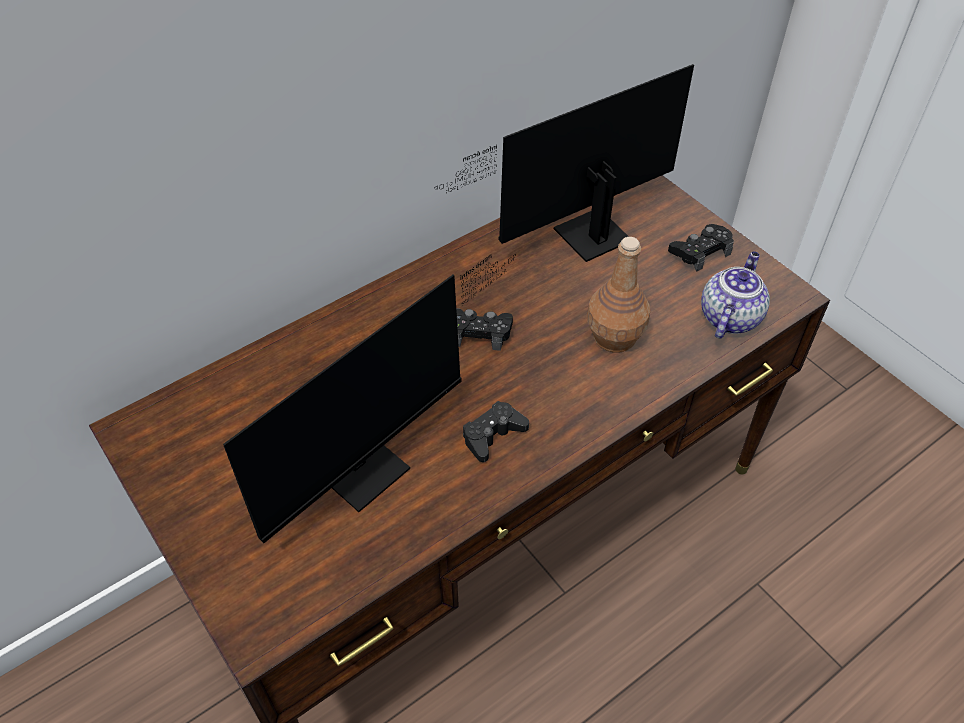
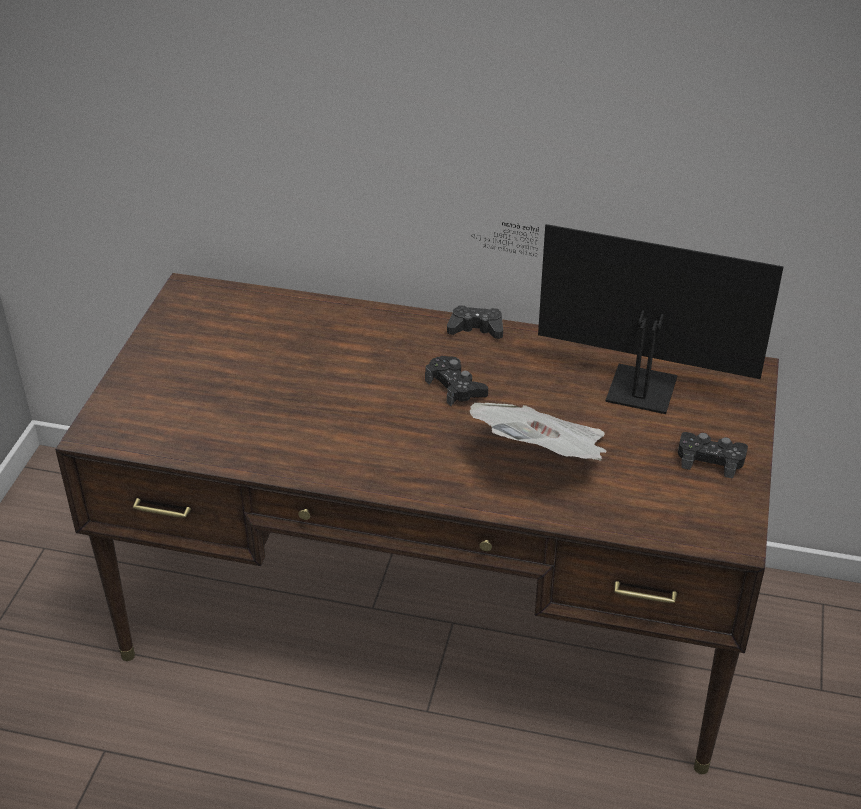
camera: 50 degrees right, 10 degrees down
(373, 463) = (276, 405): monitor -> none
(493, 435) = (366, 446): black game controller -> black game controller (476, 328)
(614, 336) = (543, 458): brown bottle -> newspaper
(729, 316) = (654, 513): teapot -> none

